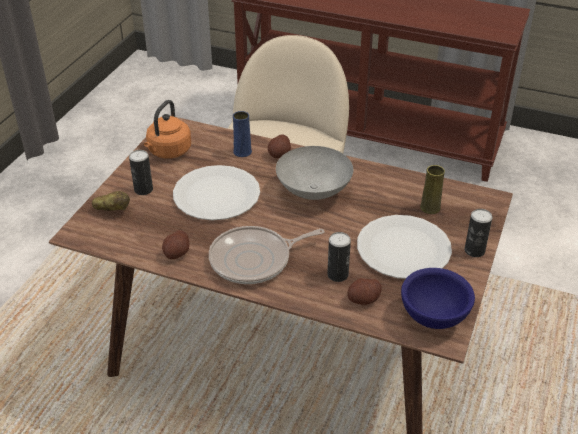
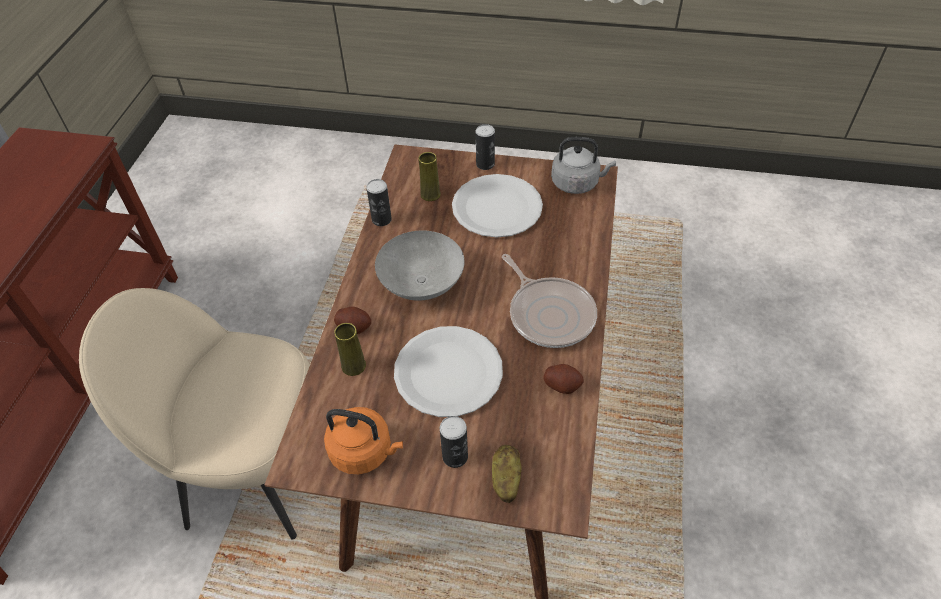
camera: 100 degrees left, 10 degrees up
(242, 152) = (353, 366): blue vase -> yellow vase
(337, 275) = (548, 248): can -> can (381, 219)
(364, 299) = (574, 227): potato -> none
(434, 317) = (577, 183): blue bowl -> grey kettle

